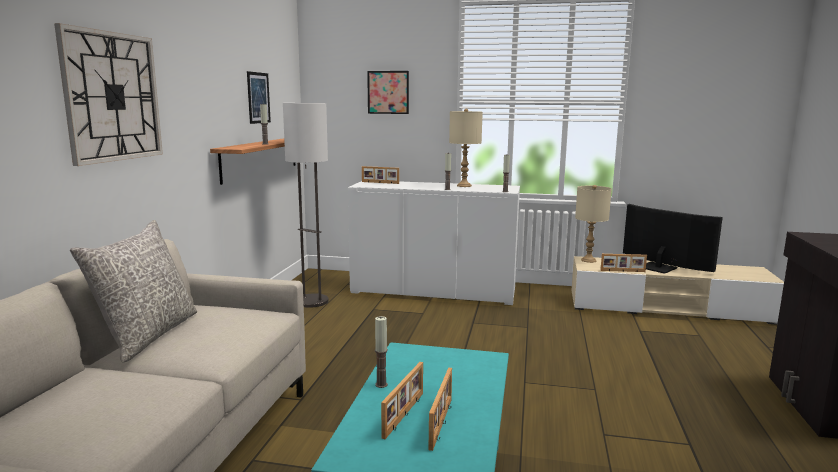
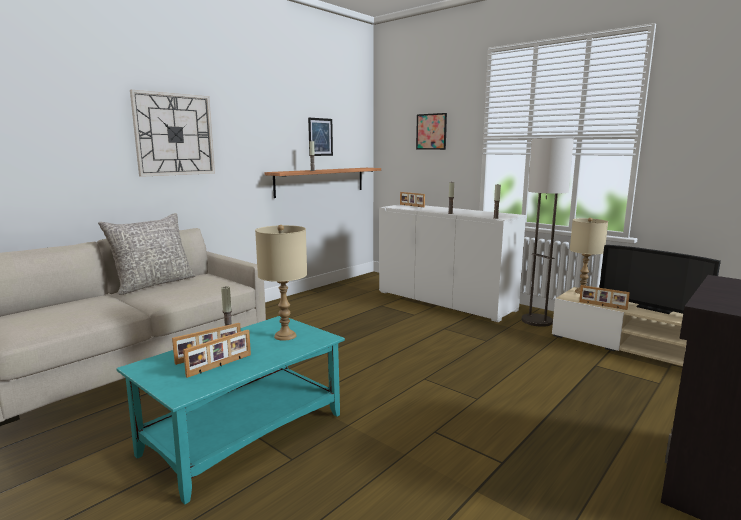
camera: 30 degrees right, 0 degrees up
(312, 301) = (346, 293): floor lamp -> floor lamp (537, 321)
(464, 186) = (473, 212): beige table lamp -> beige table lamp (285, 336)
(660, 267) = (654, 308): television -> television turned 150 degrees clockwise

